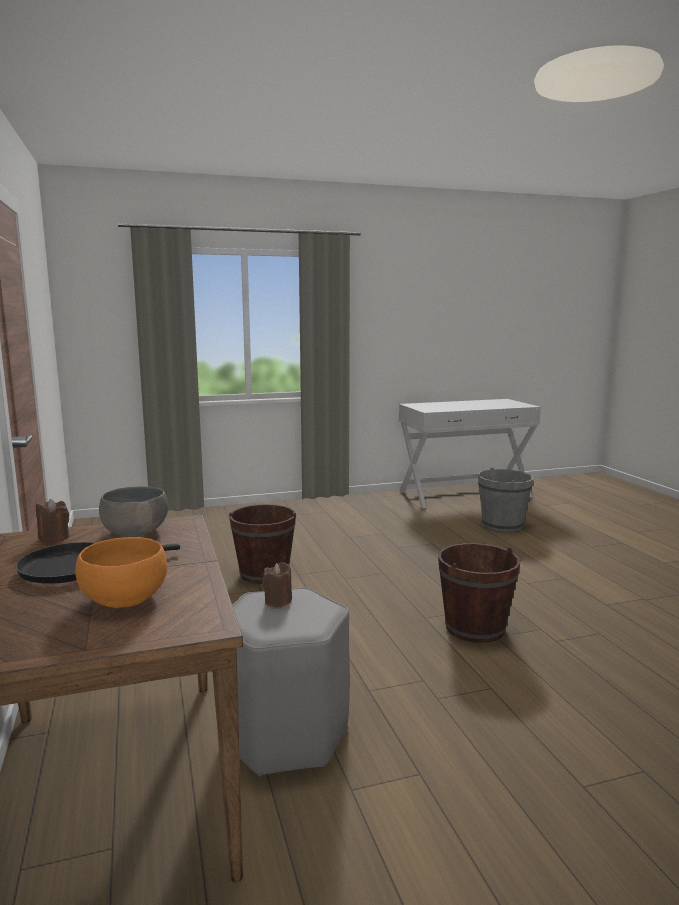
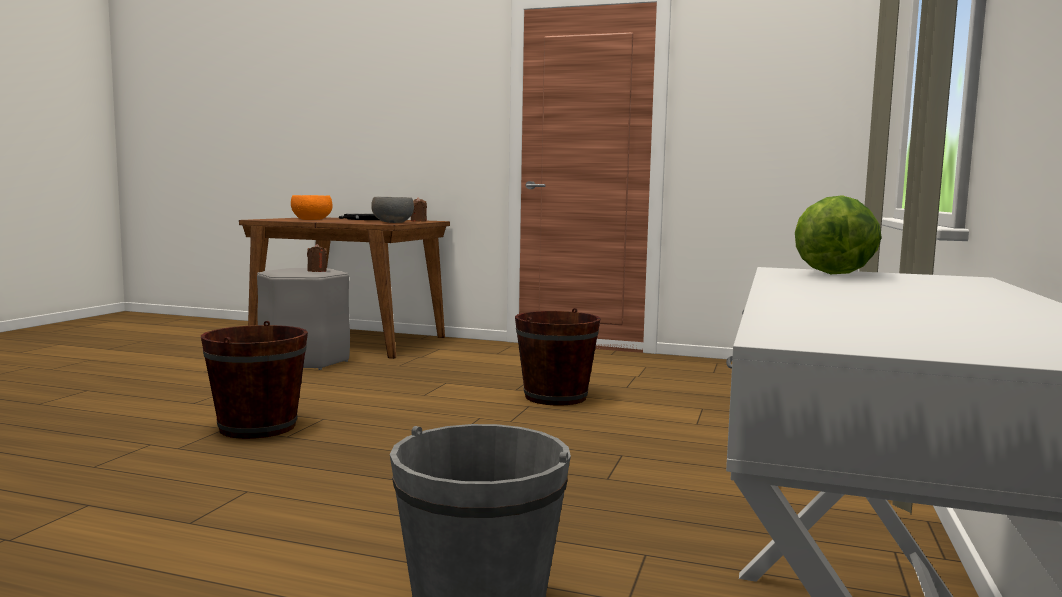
camera: 125 degrees right, 5 degrees down
(426, 408) = (836, 273): none -> lettuce

